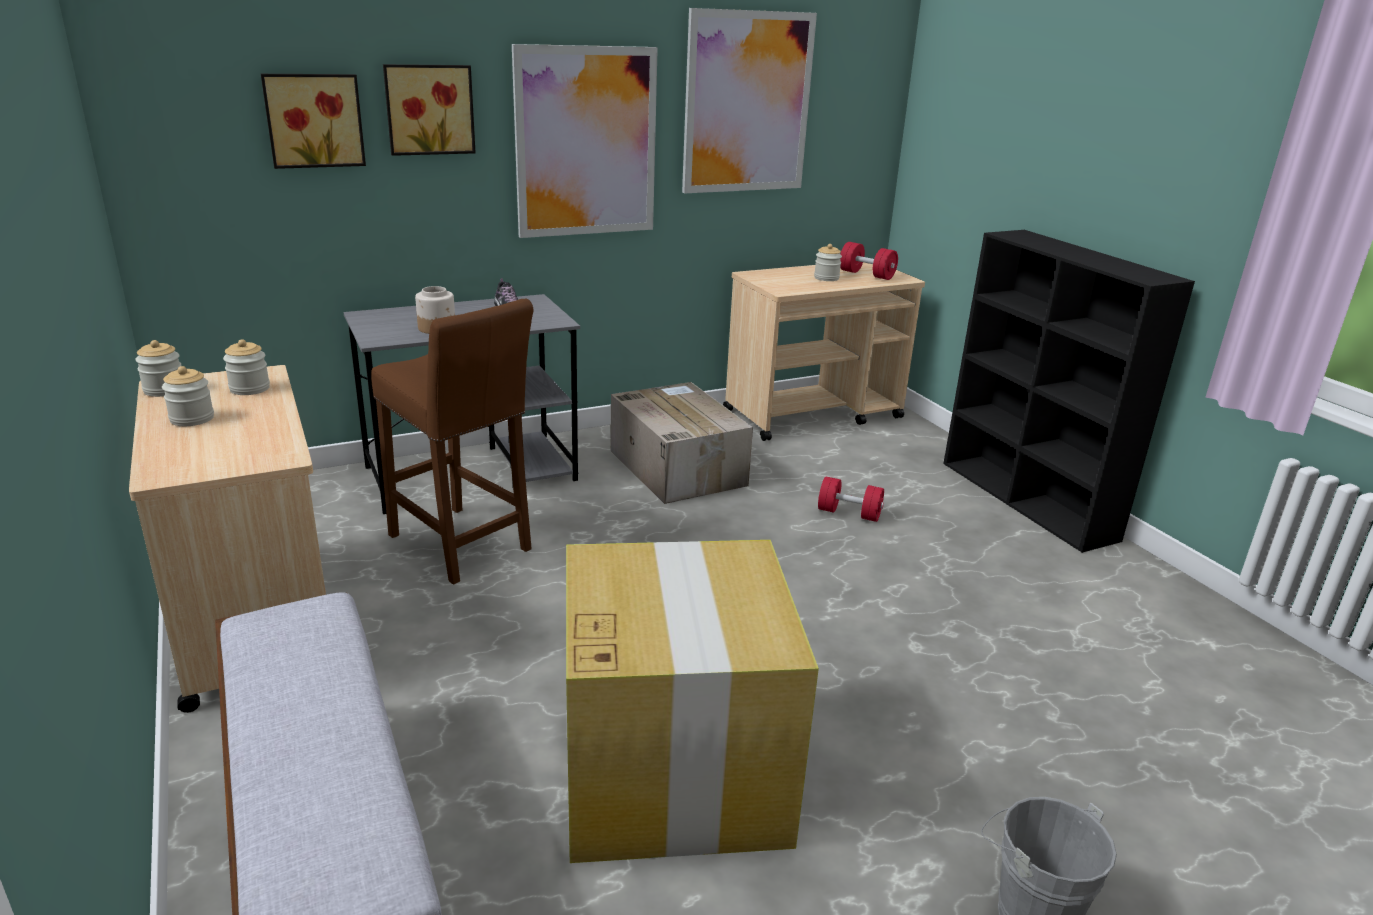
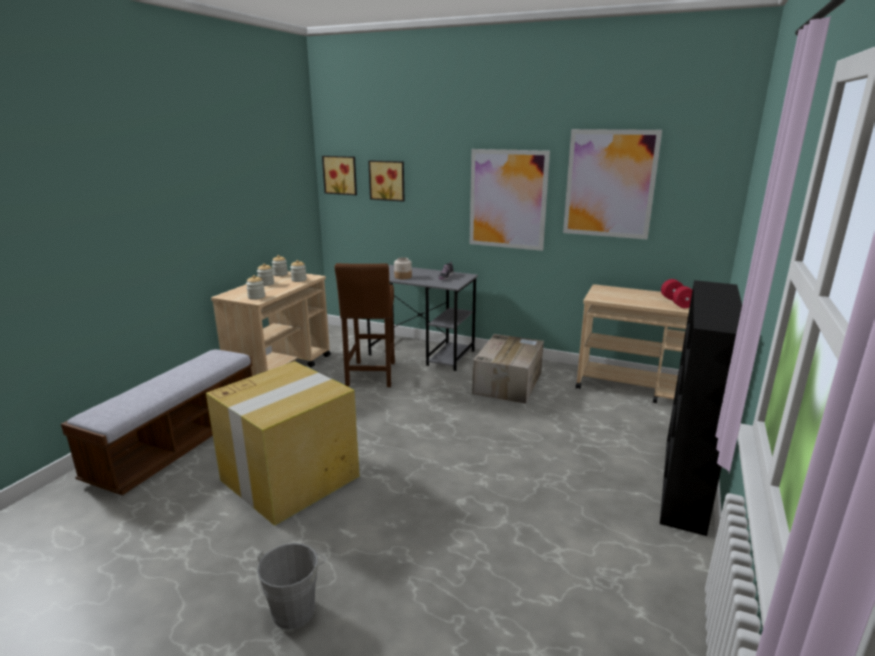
camera: 50 degrees right, 5 degrees down
(429, 109) = (433, 178): picture -> picture (341, 175)
(826, 278) = (642, 298): jar -> jar (256, 297)
(849, 513) = (552, 437): red dumbbell -> none

